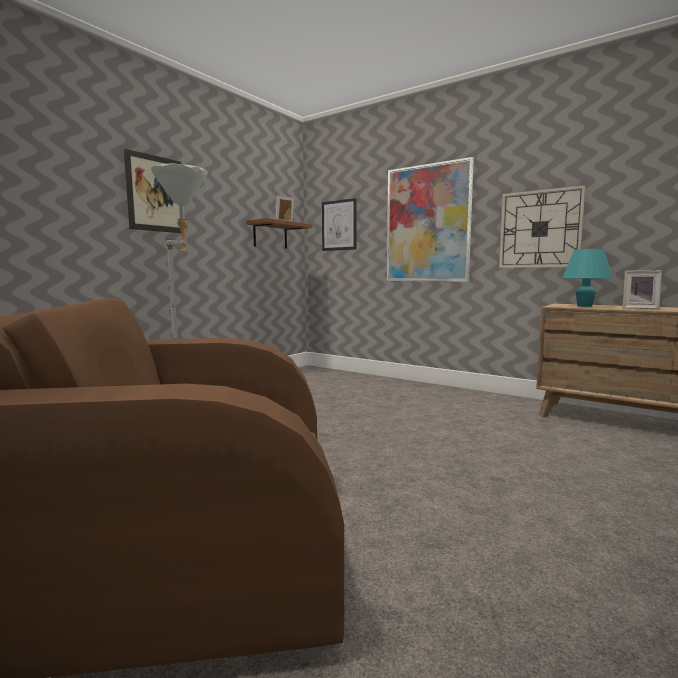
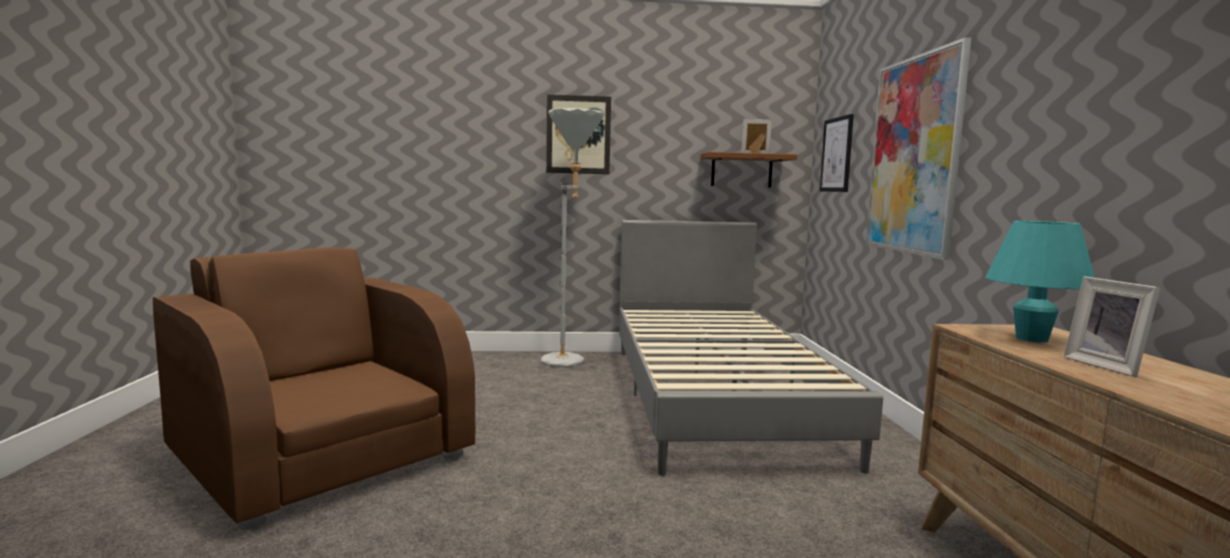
camera: 50 degrees right, 0 degrees up
(334, 398) = (713, 397): none -> grey bed
(540, 229) = (1044, 171): wall clock -> none

